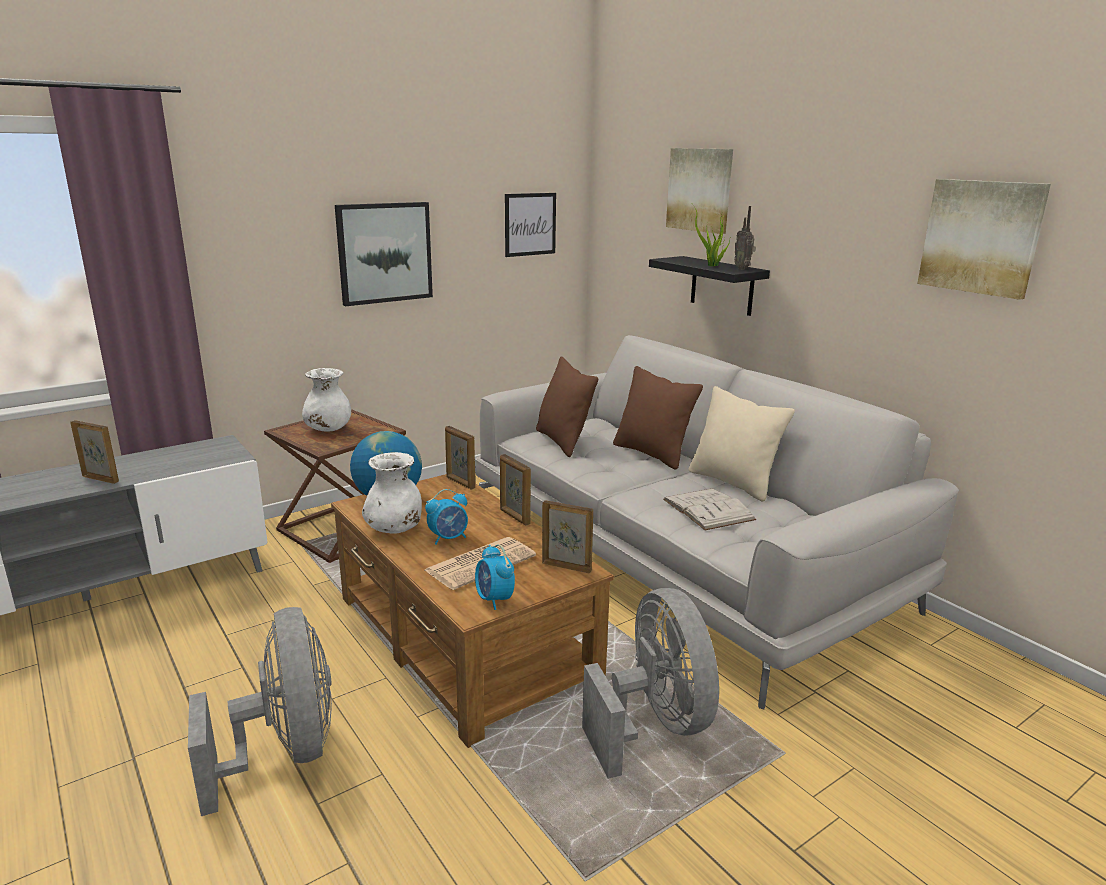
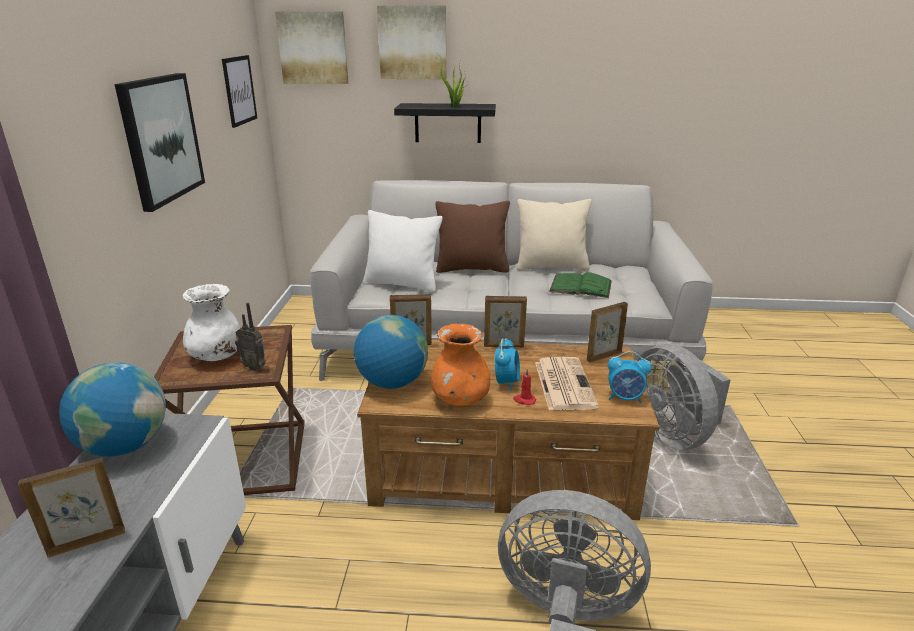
camera: 50 degrees left, 5 degrees up
(196, 450) = (125, 446): none -> globe
(394, 529) = (460, 399): white vase -> orange vase
(427, 554) = (524, 400): none -> red candle
(563, 441) = (402, 284): brown pillow -> white pillow
(654, 725) = (673, 434): grey fan -> grey fan turned 135 degrees counterclockwise
(708, 509) = (580, 286): white book -> green book
(743, 268) = (480, 105): radio -> radio (255, 367)
(981, 237) = (661, 61): picture -> picture (313, 48)

